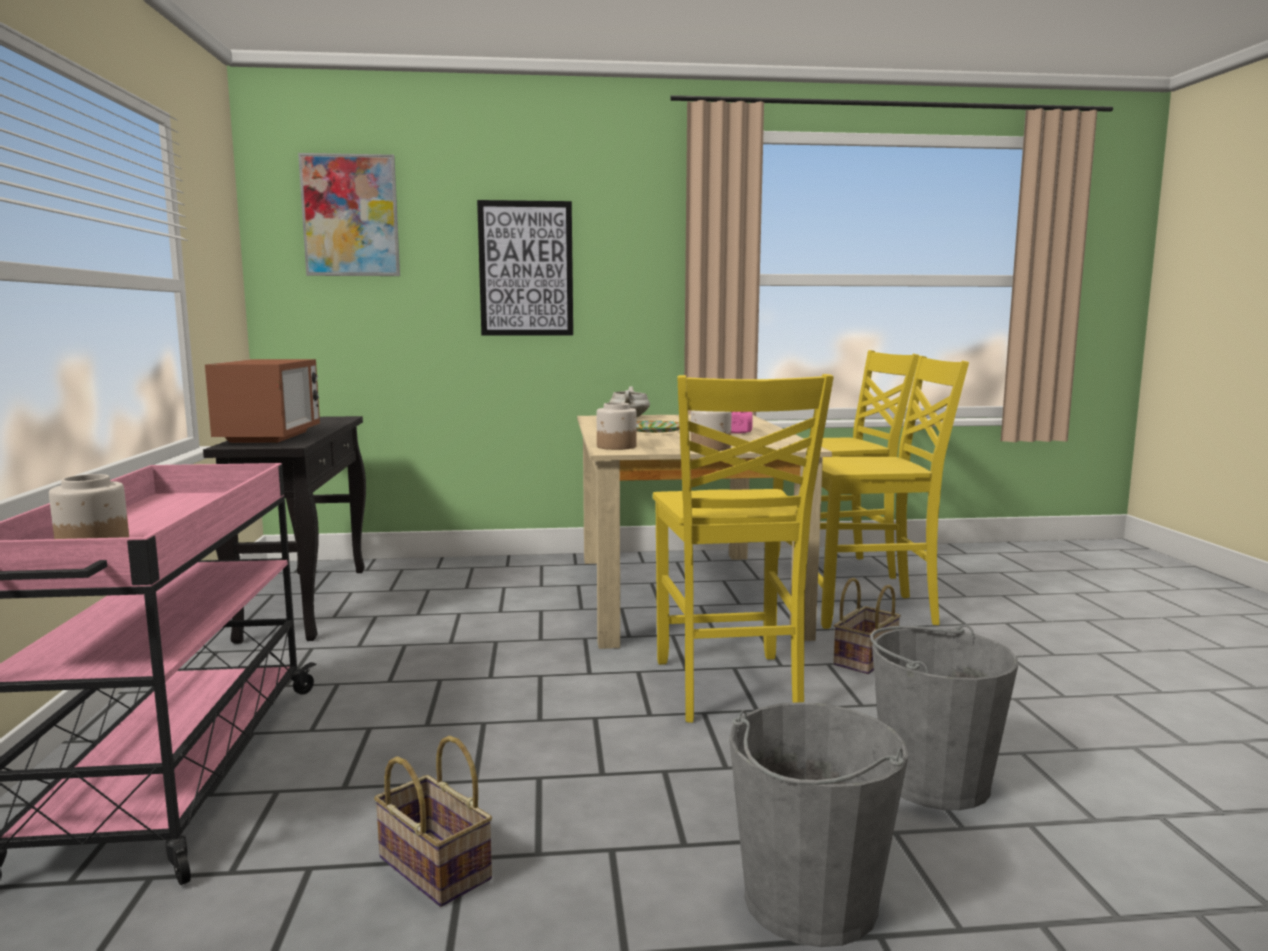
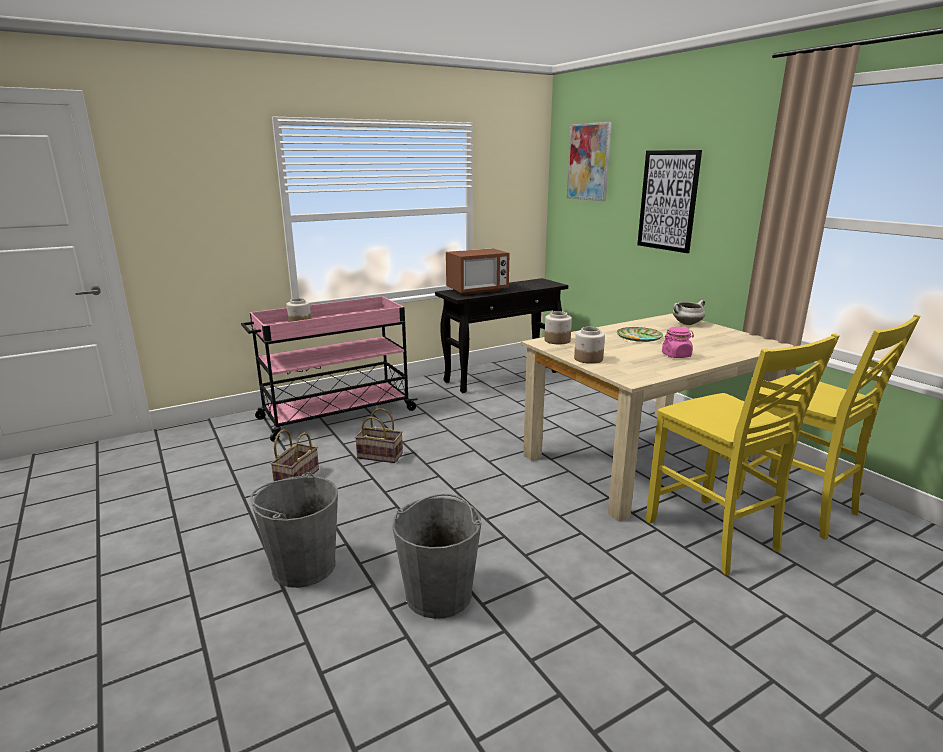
camera: 65 degrees right, 10 degrees up
(728, 689) = (506, 504): yellow chair -> none
(865, 658) = (608, 546): basket -> basket (381, 455)

